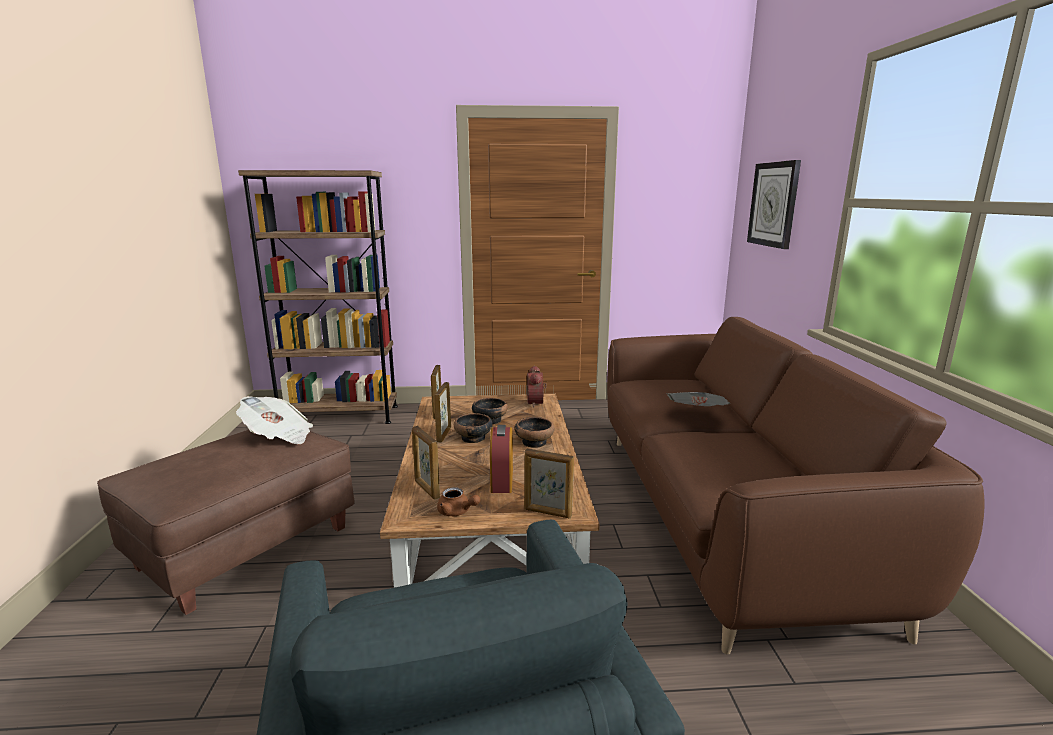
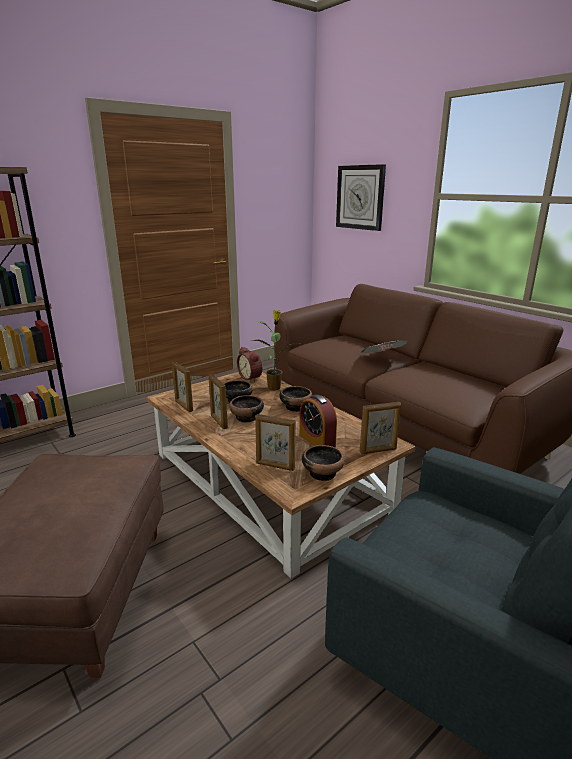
camera: 35 degrees left, 5 degrees up
(279, 436) = (82, 469): newspaper -> none
(457, 512) = (322, 473): brown teapot -> bowl
(545, 417) = (274, 387): none -> potted plant

